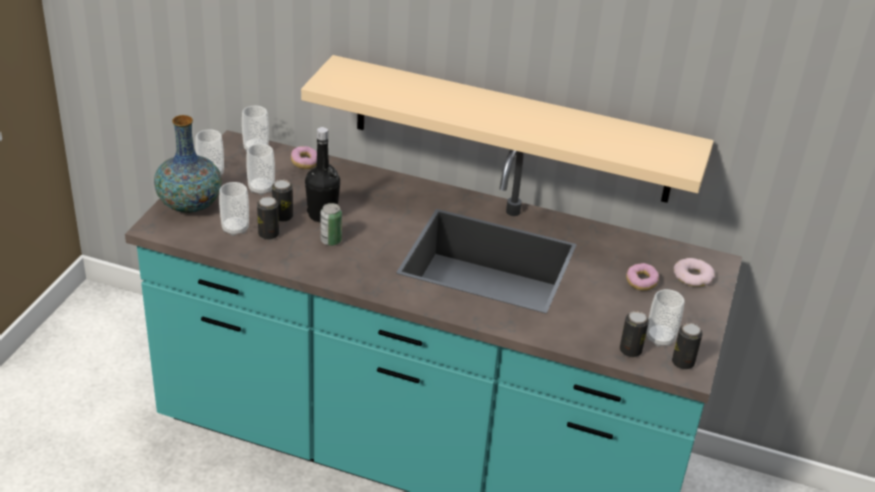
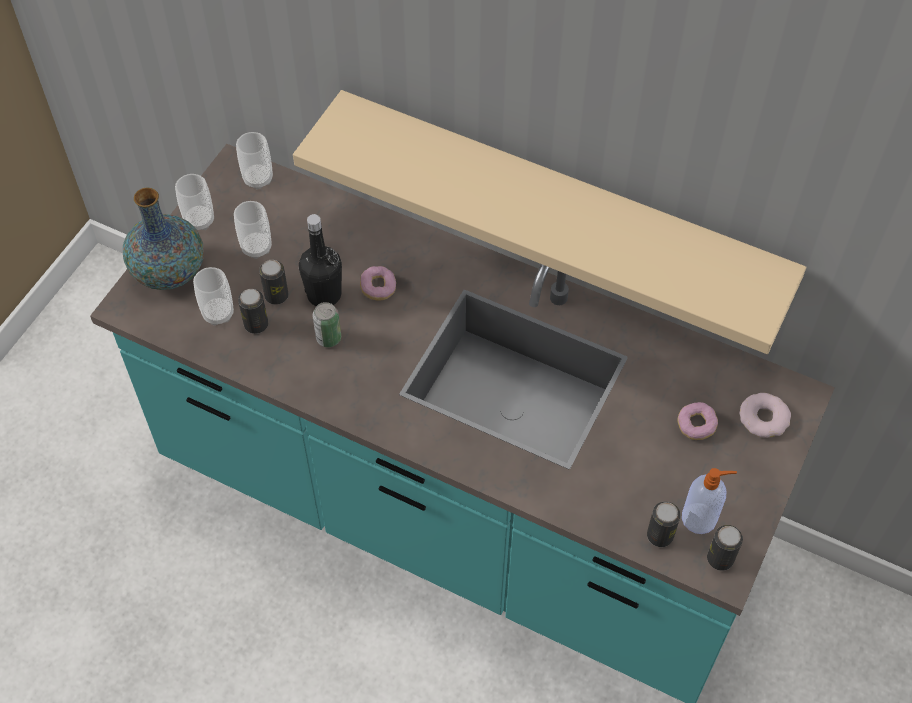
camera: 10 degrees right, 20 degrees up
(305, 163) = (314, 205): donut -> donut (378, 288)
(660, 338) = (700, 518): cup -> soap dispenser

